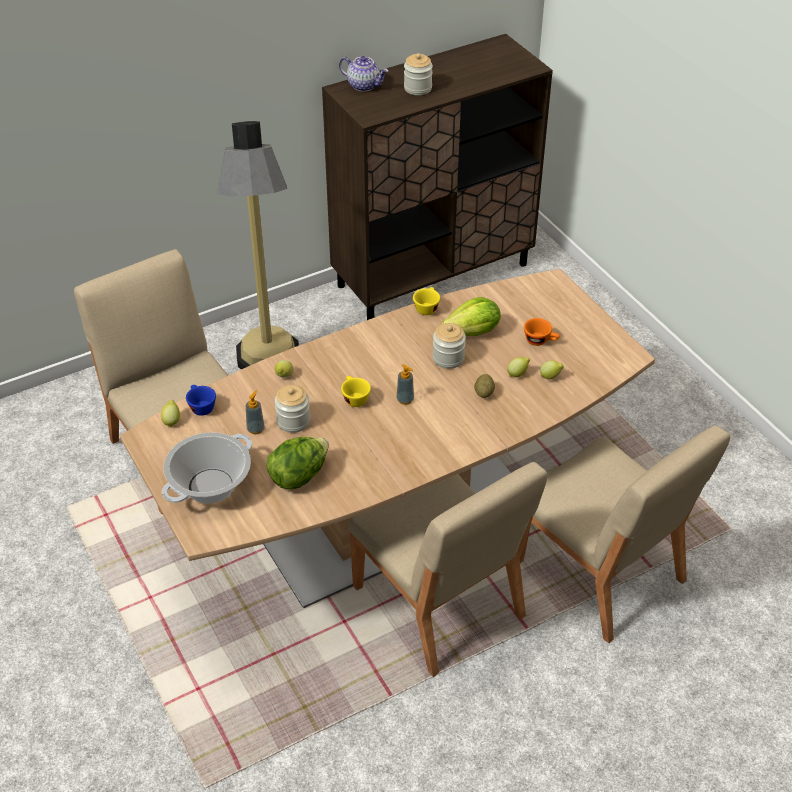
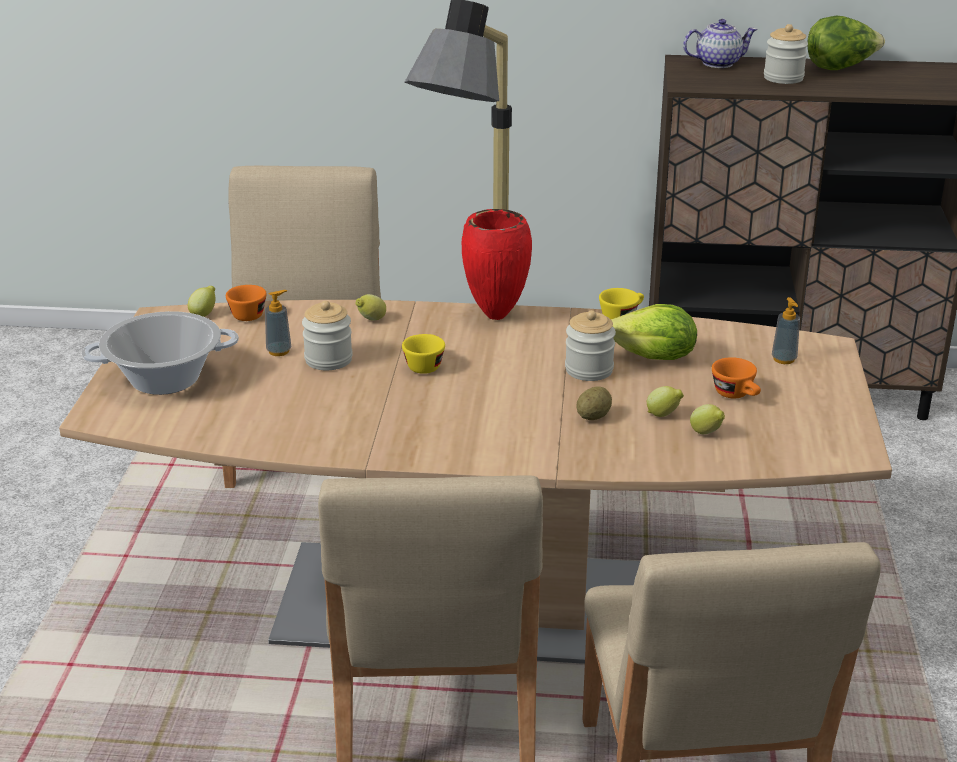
camera: 35 degrees right, 15 degrees down
(200, 406) = (248, 313): blue cup -> orange cup
(299, 475) = (269, 407): lettuce -> lettuce (840, 68)
(355, 339) = (495, 317): none -> red vase
(364, 85) = (718, 63): teapot -> teapot turned 75 degrees counterclockwise
(405, 399) = (484, 387): soap dispenser -> soap dispenser (784, 359)

